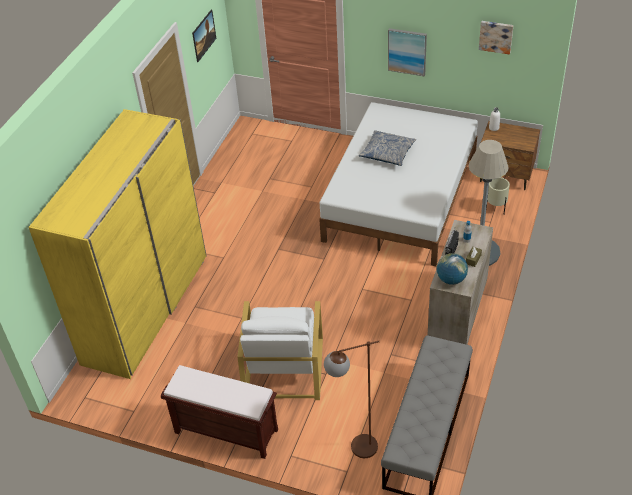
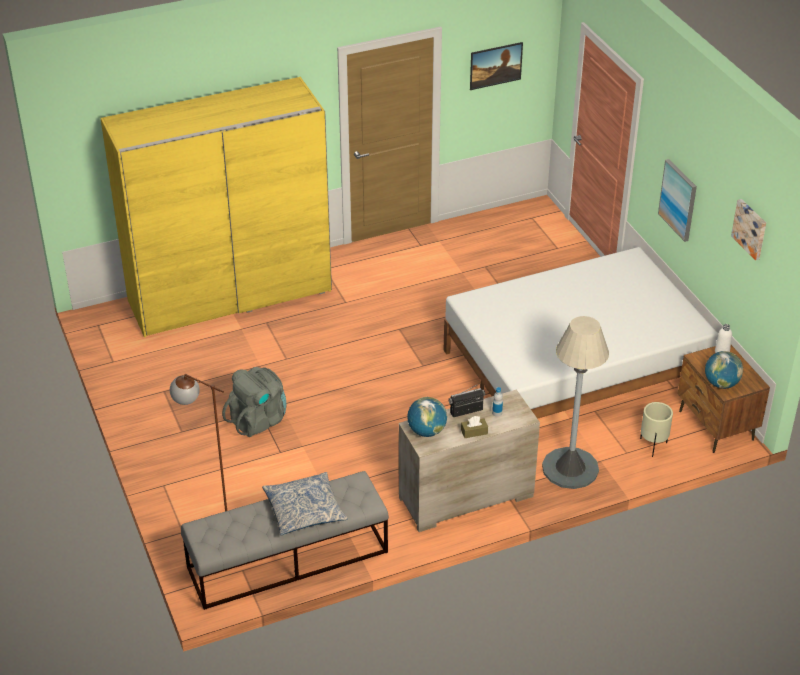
camera: 45 degrees right, 5 degrees down
(225, 431) = (147, 428): brown bench -> none
(283, 367) = (258, 420): white armchair -> grey backpack
(387, 153) = (575, 300): pillow -> pillow (304, 510)
(519, 144) = (721, 384): none -> globe

